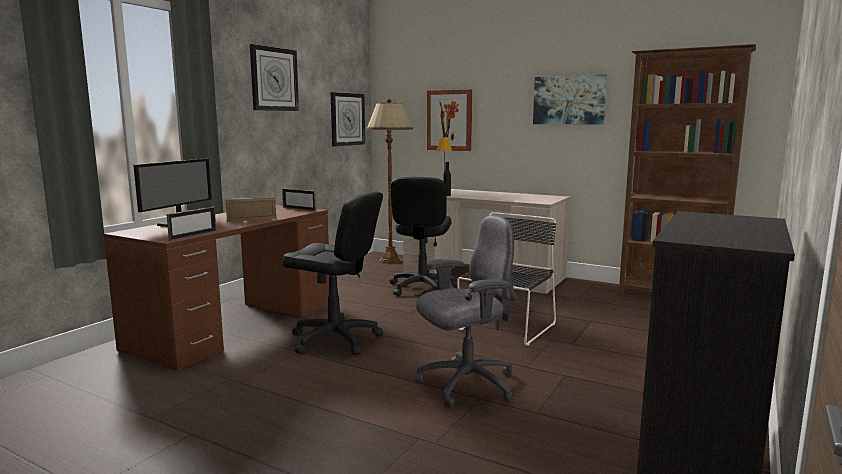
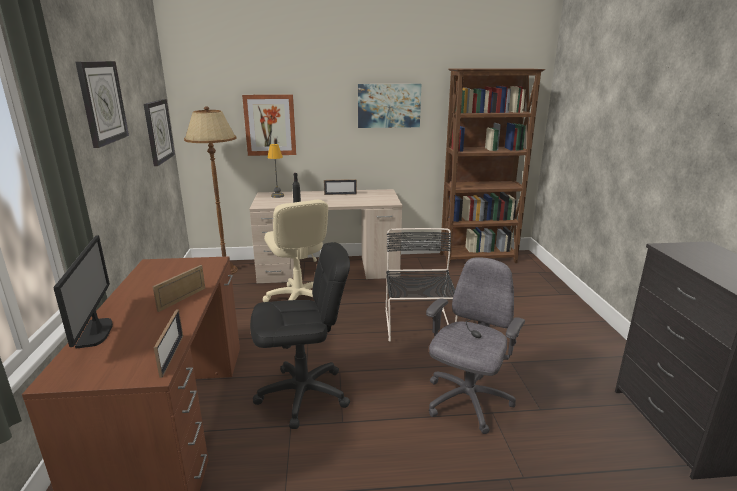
camera: 35 degrees left, 10 degrees up
(299, 209) = (196, 262): picture frame -> picture frame (340, 194)
(422, 288) = (298, 299): black office chair -> beige office chair

